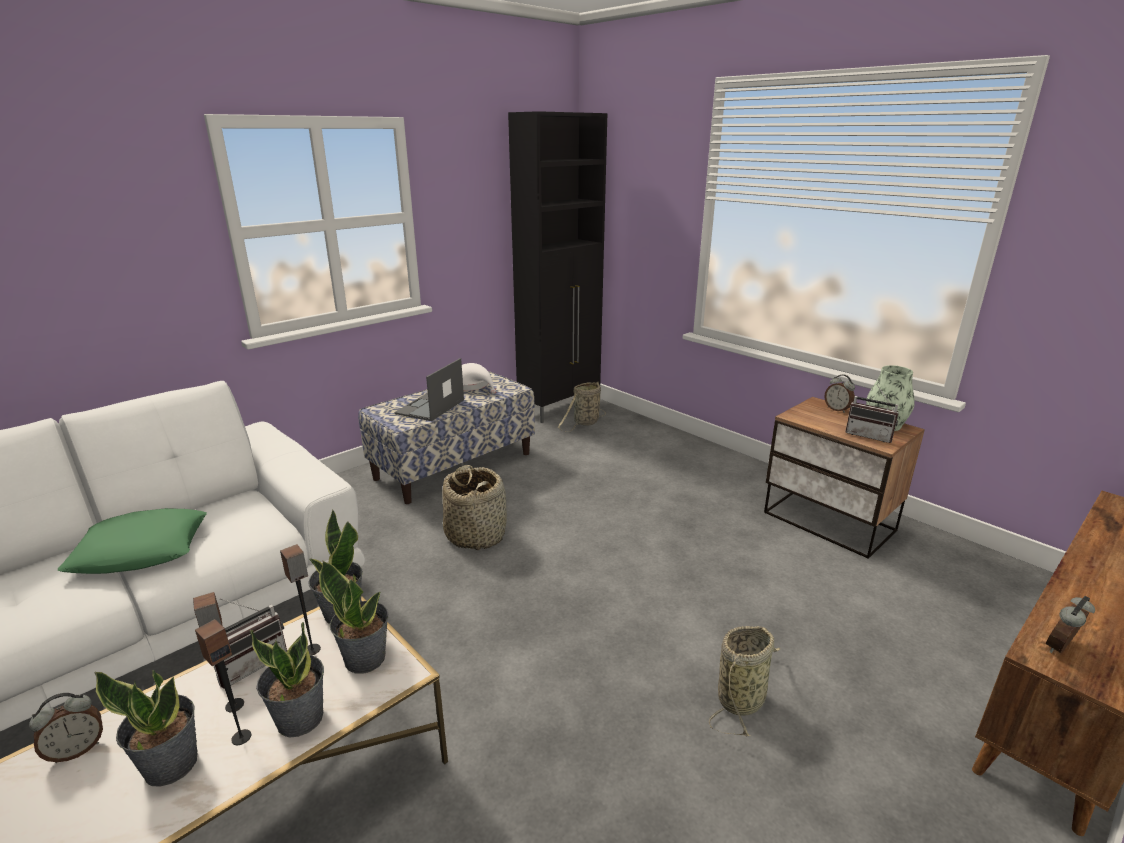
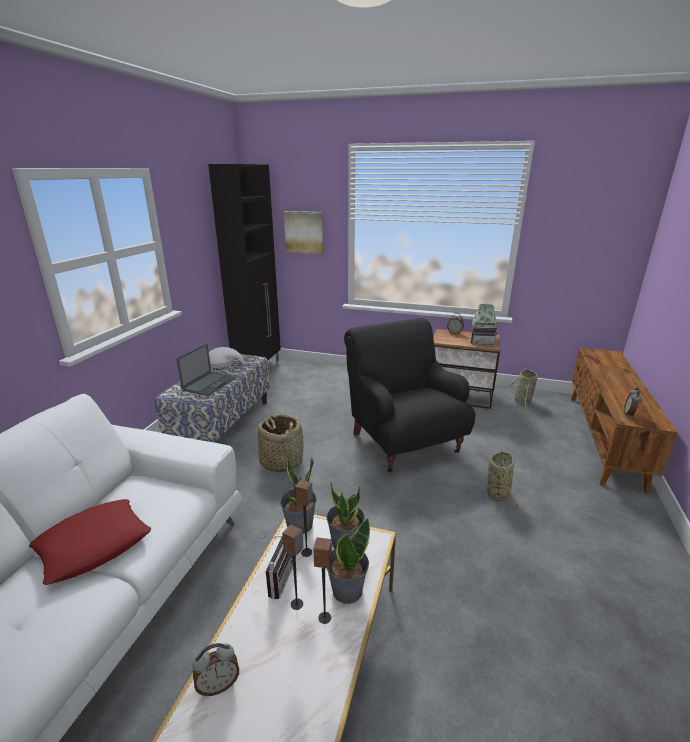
camera: 30 degrees left, 0 degrees up
(77, 750) = (218, 685): alarm clock -> alarm clock turned 45 degrees clockwise
(140, 550) = (93, 546): green pillow -> red pillow
(171, 763) = (298, 654): potted plant -> none
(430, 407) = (209, 384): laptop -> laptop turned 150 degrees counterclockwise
(585, 423) = (284, 375): basket -> basket (522, 401)
(645, 216) = (304, 232): none -> picture
(664, 564) = (403, 442): none -> black armchair

